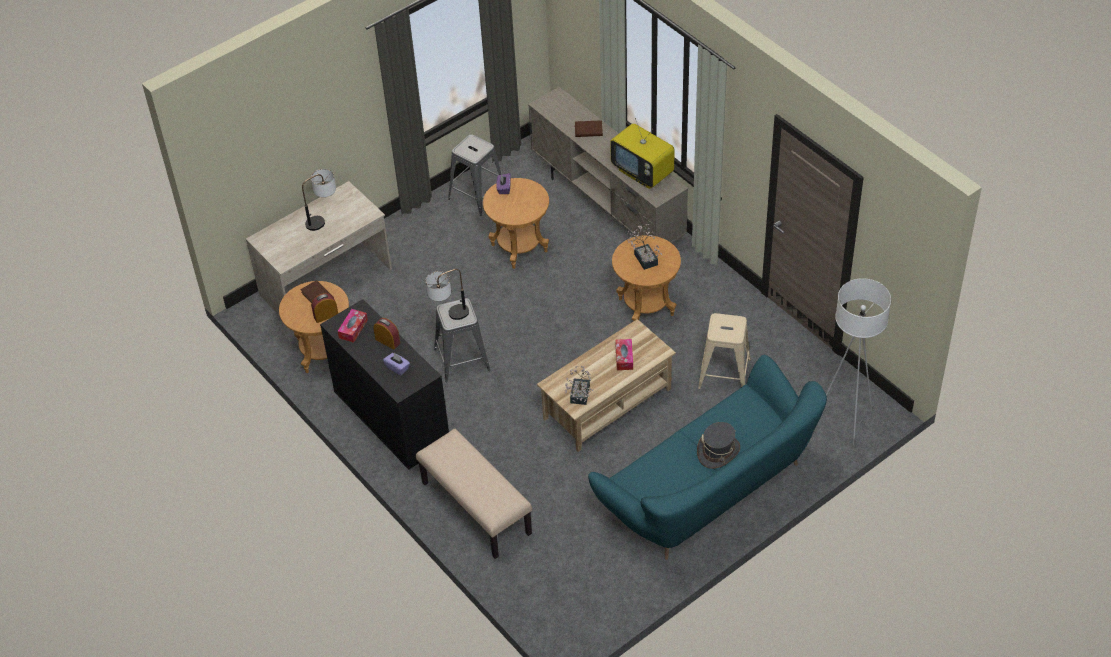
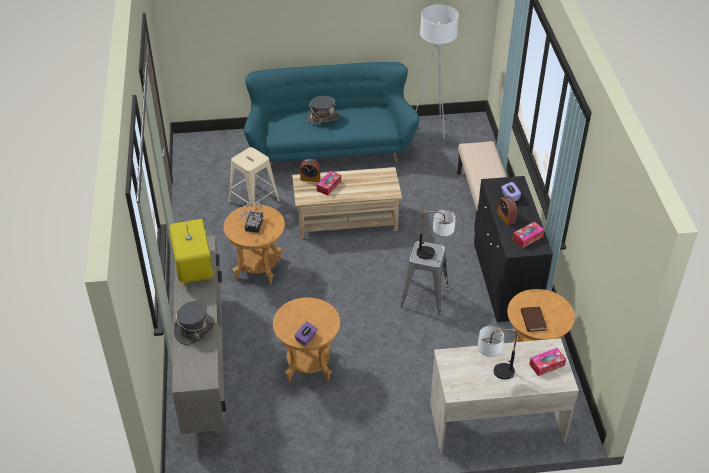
camera: 150 degrees left, 5 degrees down
(281, 245) = (546, 365): none -> tissue box
(326, 315) = (534, 300): alarm clock -> alarm clock (310, 178)
(477, 195) = (301, 439): grey stool -> none
(579, 397) = (380, 177): potted plant -> none
(588, 130) = (195, 329): brown book -> grey hat
(847, 420) = (212, 145): white floor lamp -> white floor lamp (432, 128)

